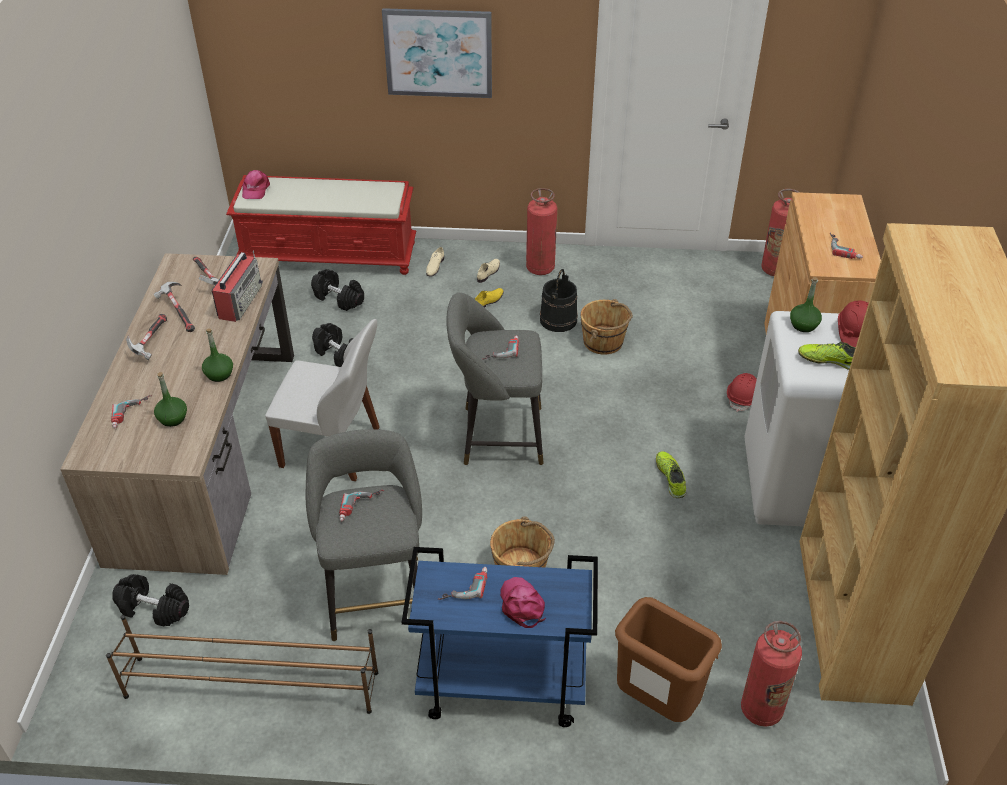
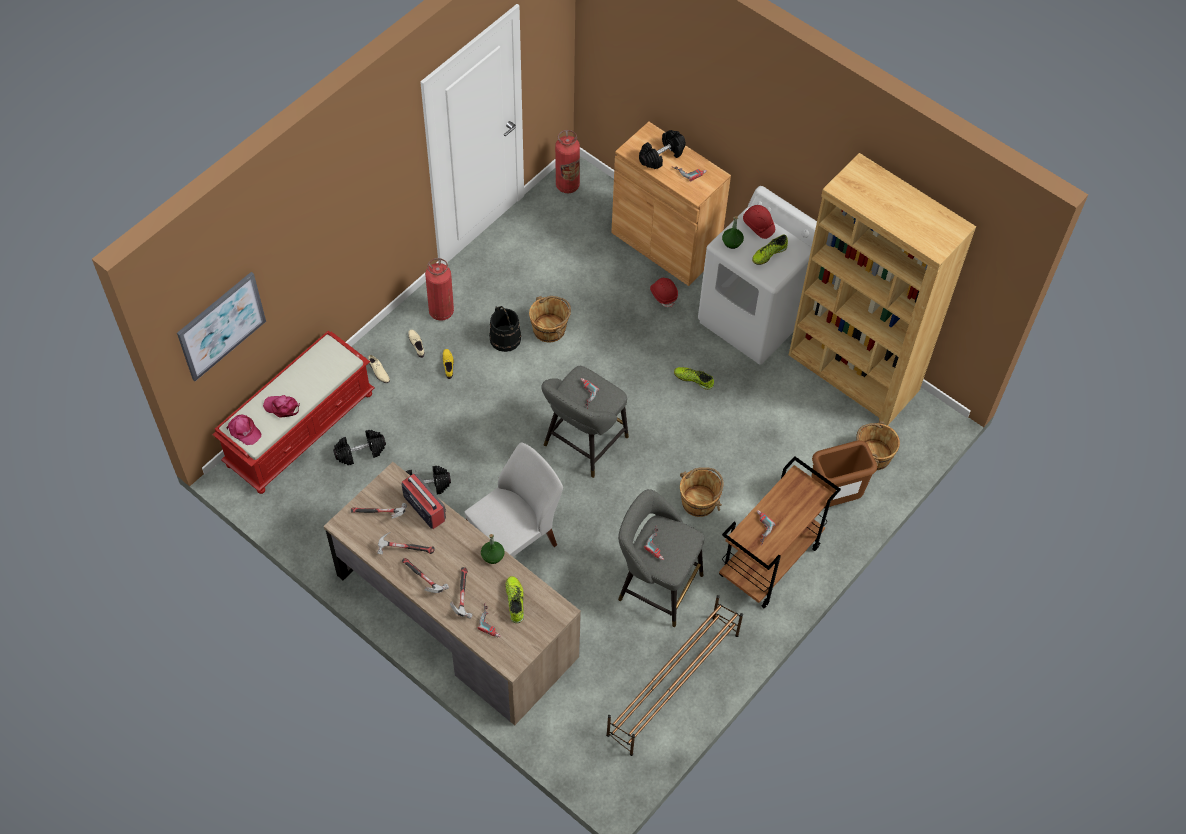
camera: 55 degrees left, 15 degrees up
(149, 378) = (462, 596): none -> hammer
(153, 609) = (573, 710): black dumbbell -> black dumbbell (661, 156)
(172, 418) = (515, 601): green bottle -> shoe
(438, 53) = (332, 232): picture -> picture (221, 326)
(500, 686) = (769, 563): blue cart -> brown cart
(522, 604) = (792, 510): pink cap -> pink cap (282, 407)
(761, 709) = (873, 455): fire extinguisher -> brown bucket

